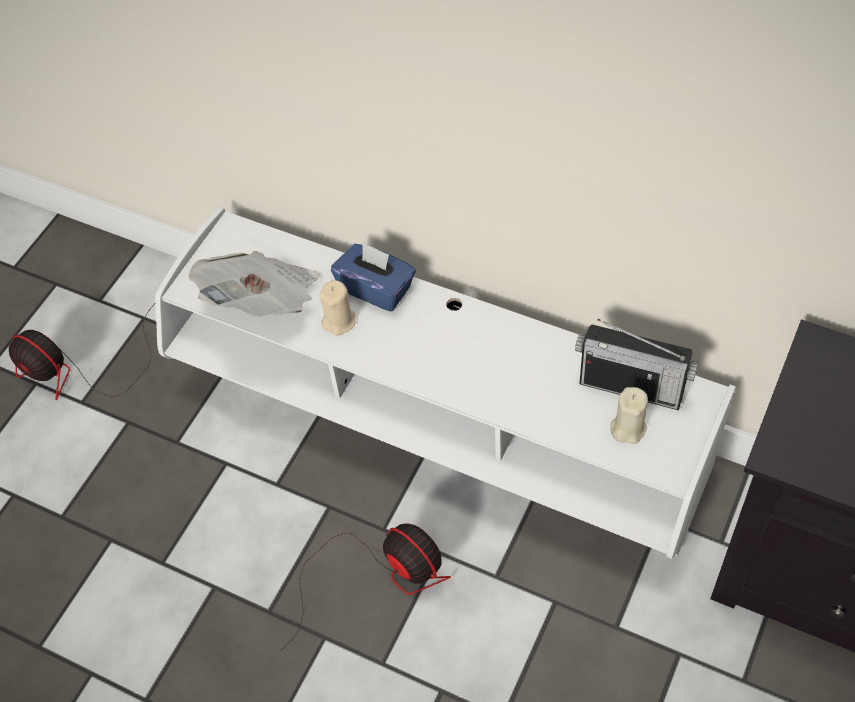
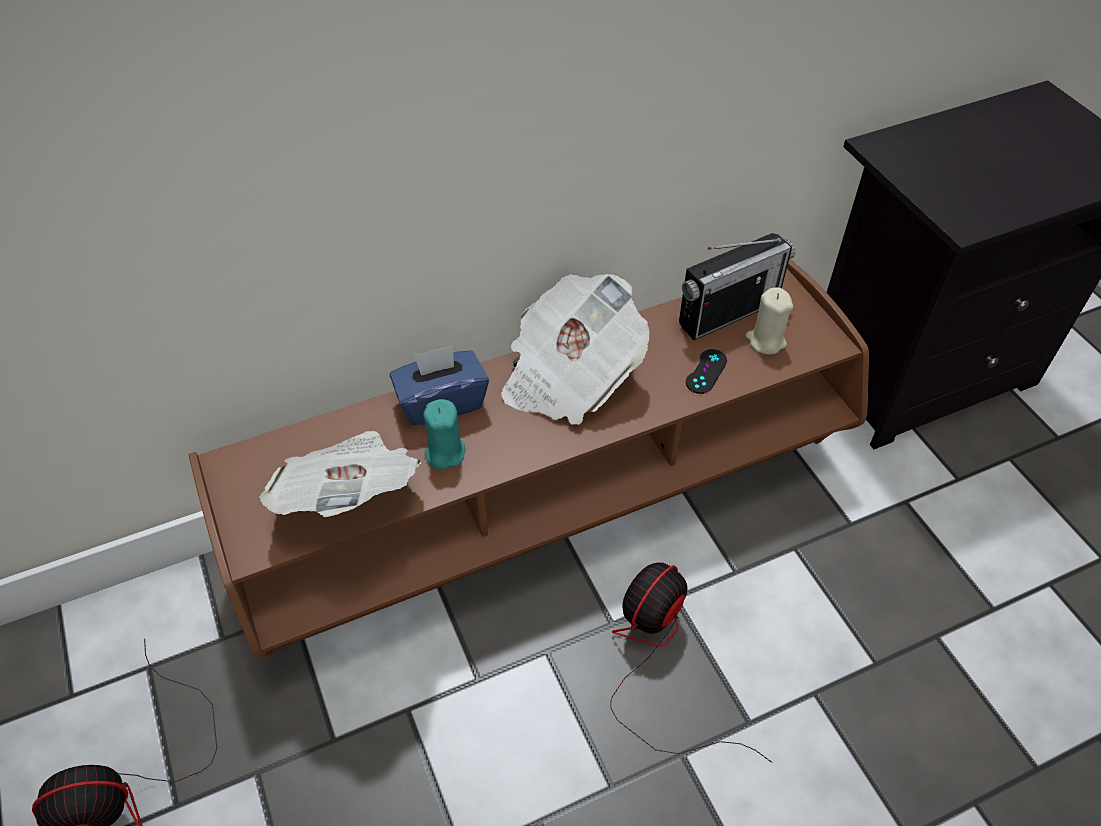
camera: 55 degrees left, 5 degrees down
(339, 321) = (444, 452): beige candle -> turquoise candle
(381, 574) = (658, 658): fan -> fan turned 45 degrees counterclockwise
(437, 429) = (551, 512): white tv stand -> brown tv stand
(469, 337) = (569, 375): none -> newspaper
(556, 411) = (706, 371): none -> black game controller

